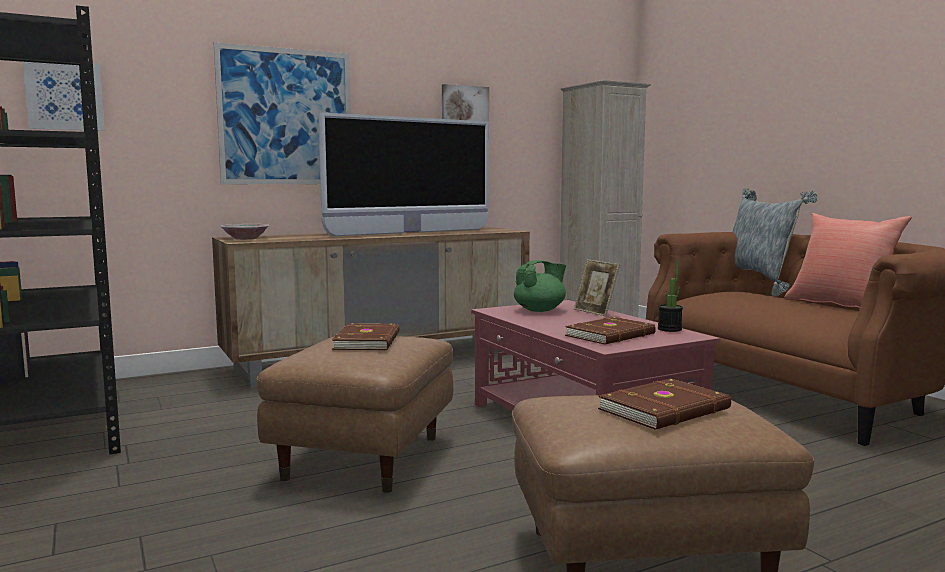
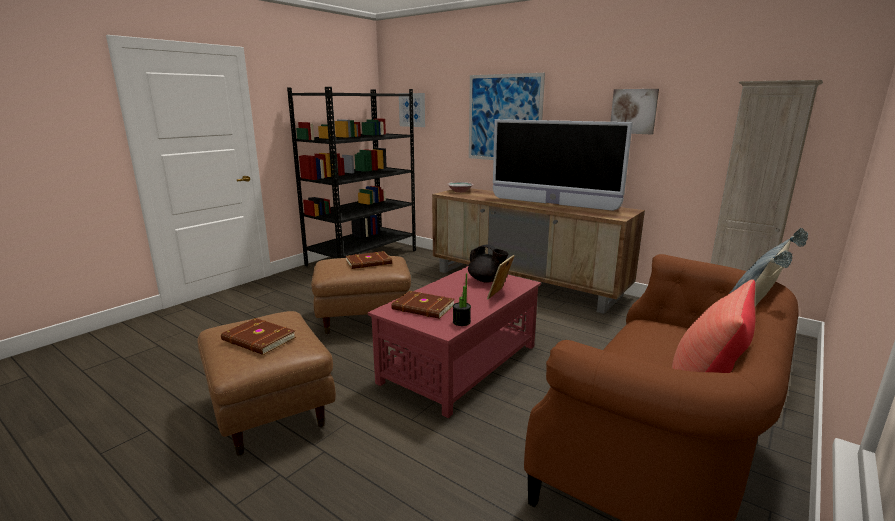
camera: 65 degrees right, 10 degrees up
(540, 310) = (486, 280): green teapot -> black teapot

